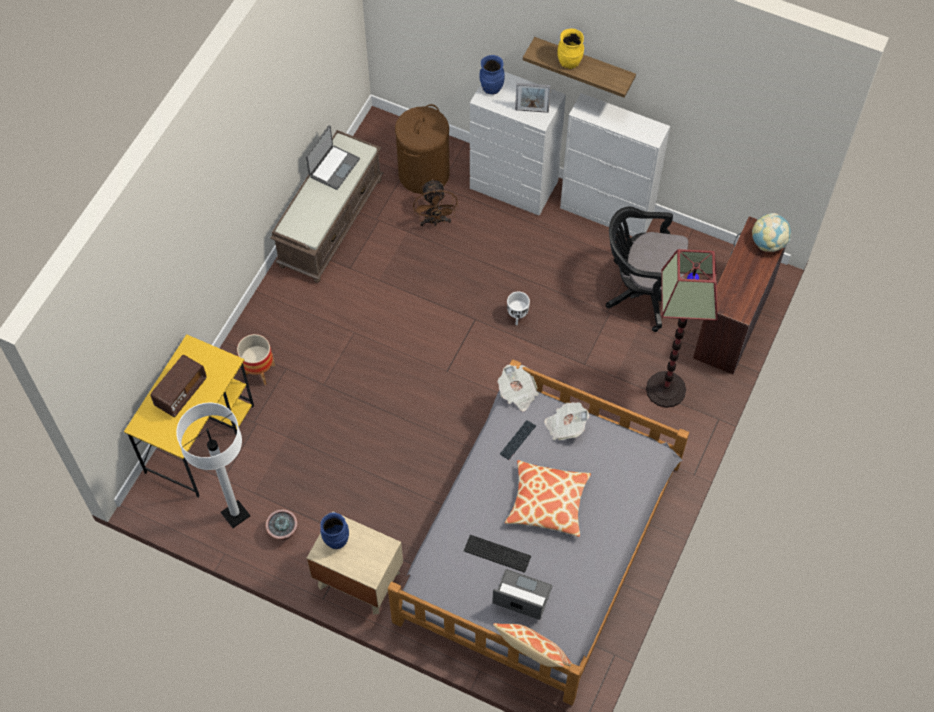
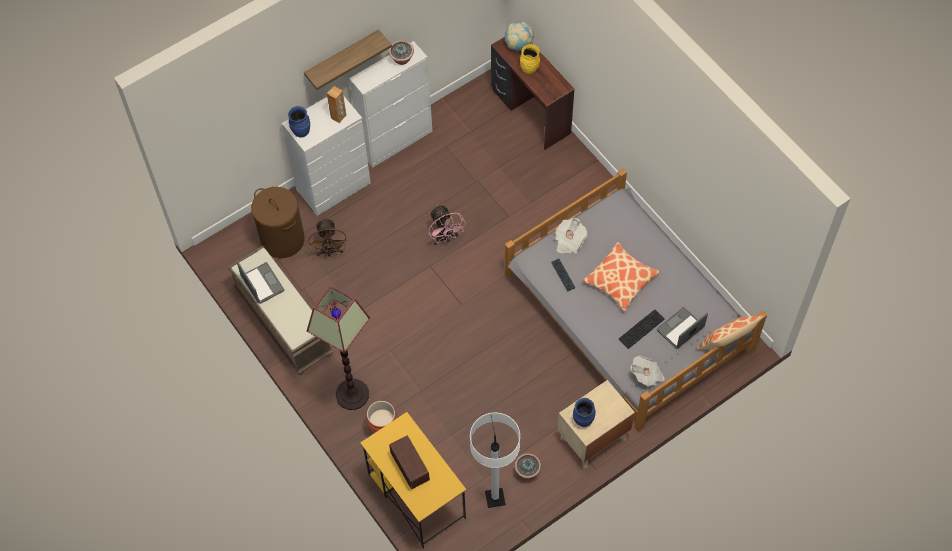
camera: 60 degrees left, 0 degrees up
(435, 221) = (329, 251): brown fan -> brown fan turned 60 degrees clockwise
(517, 316) = (445, 238): white planter -> pink fan
(518, 393) = (526, 257): newspaper -> newspaper (647, 375)
(532, 110) = (338, 116): picture frame -> brown speaker
(569, 63) = (342, 62): yellow vase -> yellow vase (529, 69)
(637, 127) = (402, 60): none -> potted plant
(643, 291) = (474, 151): black office chair -> none
(666, 390) = (558, 178): floor lamp -> floor lamp (352, 394)

